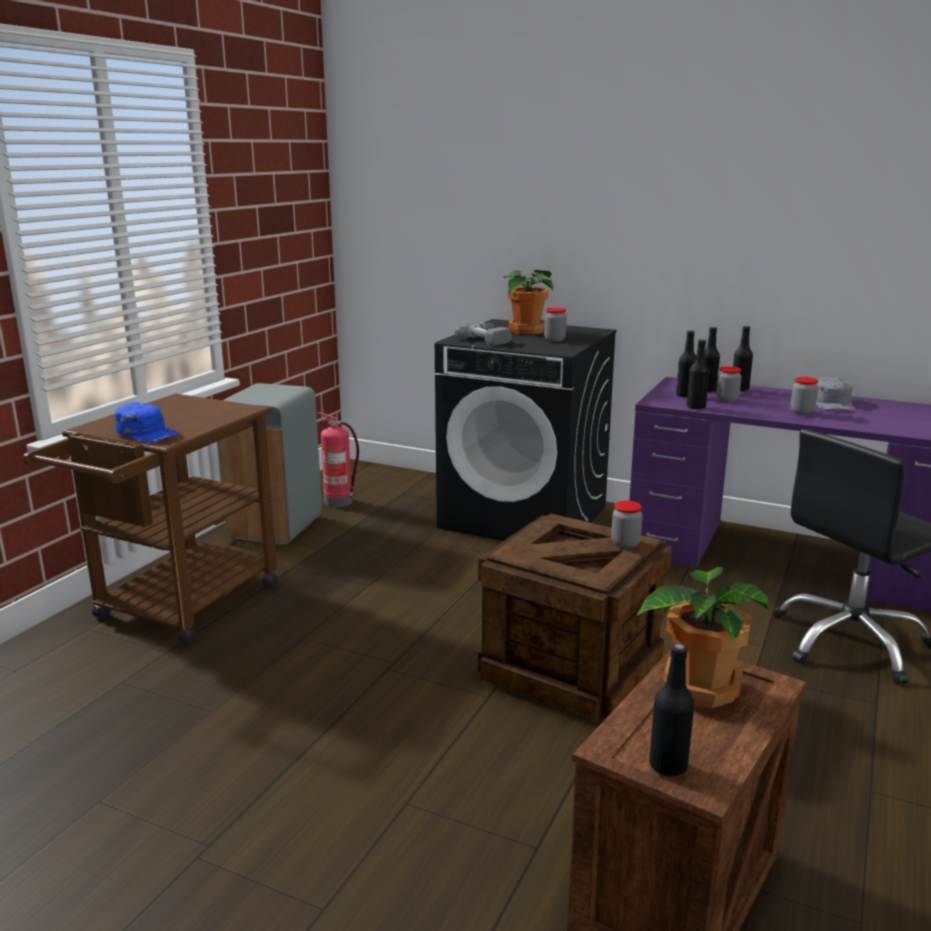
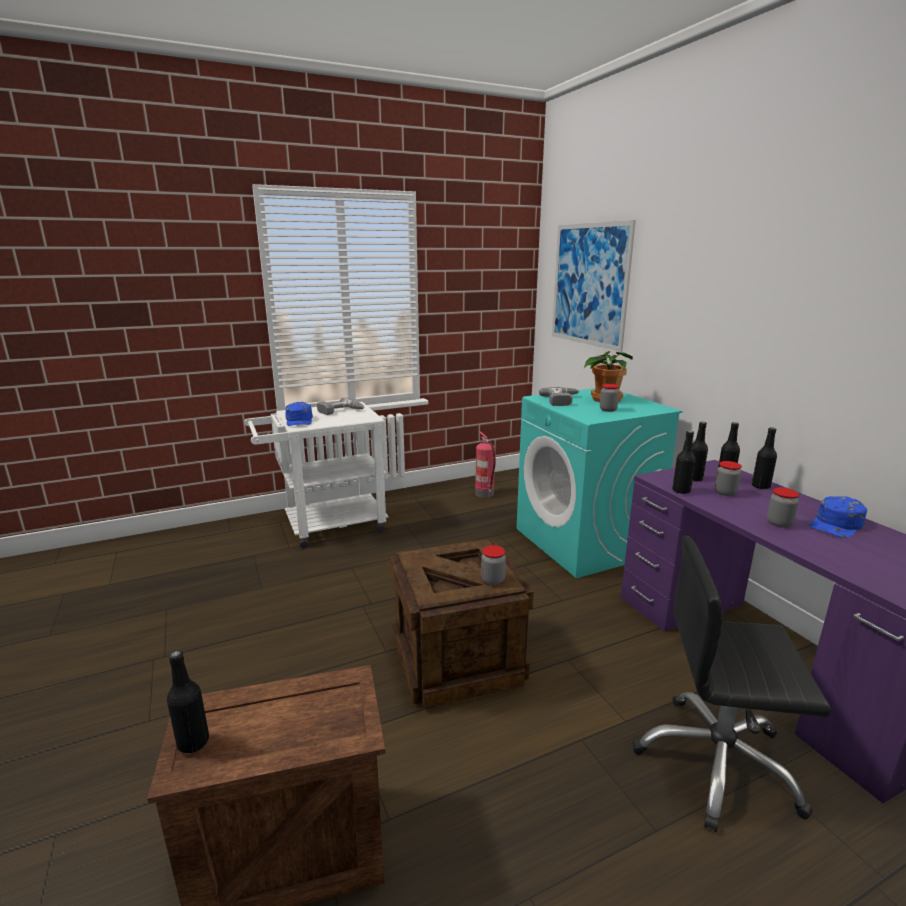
camera: 40 degrees right, 0 degrees up
(178, 608) = (325, 526): brown cart -> white cart
(180, 410) = (341, 411): none -> power drill
(276, 526) = (431, 497): grey trash can -> none
(439, 189) = (589, 285): none -> picture
(525, 517) = (585, 542): black washing machine -> turquoise washing machine
(698, 687) = (314, 704): potted plant -> none
(833, 403) = (836, 525): grey cap -> blue cap

